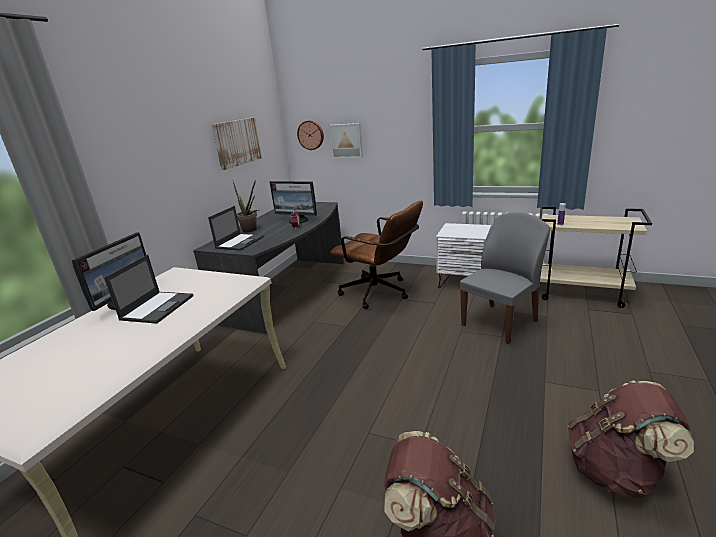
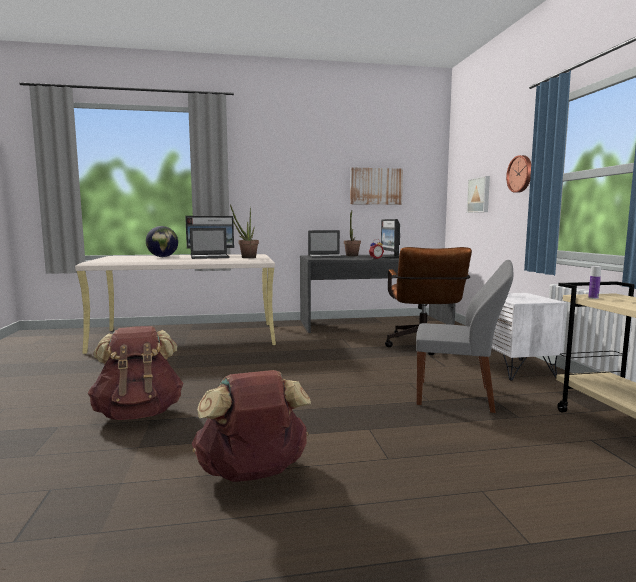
camera: 55 degrees right, 15 degrees down
(74, 344) = (162, 257): none -> globe
(212, 285) = (246, 258): none -> potted plant
(311, 135) = (460, 190): wall clock -> wall clock (520, 174)

